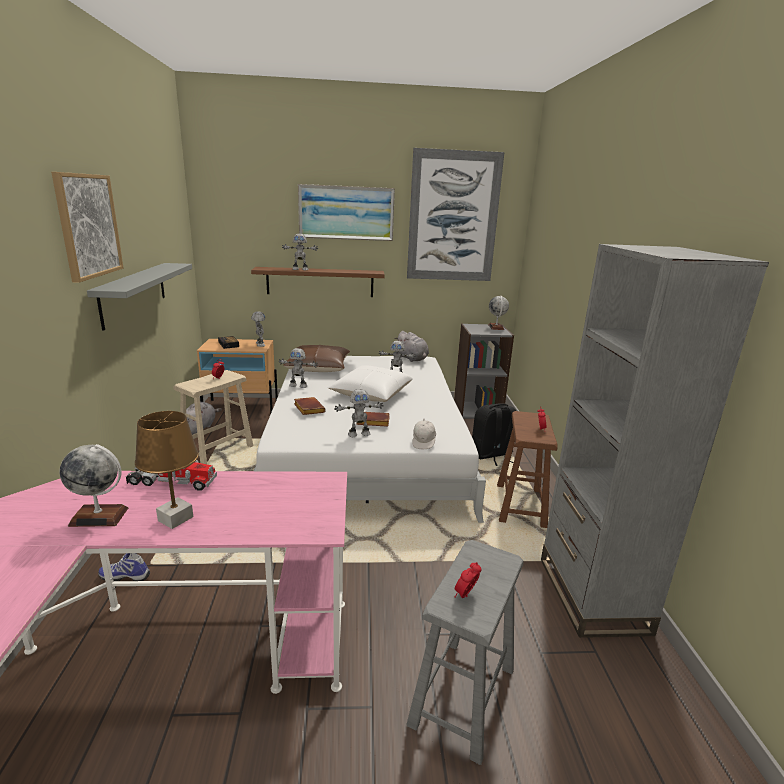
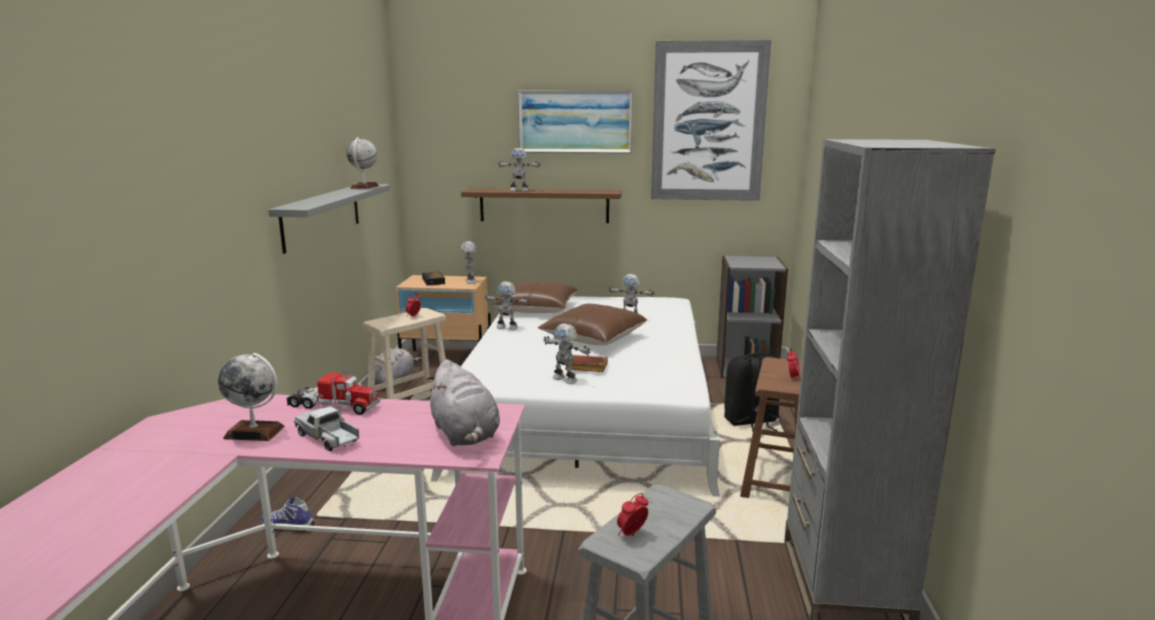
camera: 10 degrees right, 5 degrees down
(88, 225) = (274, 141): picture -> none
(175, 519) = (329, 438): brown table lamp -> toy truck
(308, 409) = (511, 352): brown book -> none
(359, 434) = (565, 379): toy robot -> toy robot turned 45 degrees clockwise
(371, 393) = (593, 337): white pillow -> brown pillow
(412, 359) = (657, 300): grey plush toy -> grey plush toy (465, 435)
(424, 442) = (642, 390): white cap -> none
(496, 327) = (767, 260): globe -> globe (364, 187)

